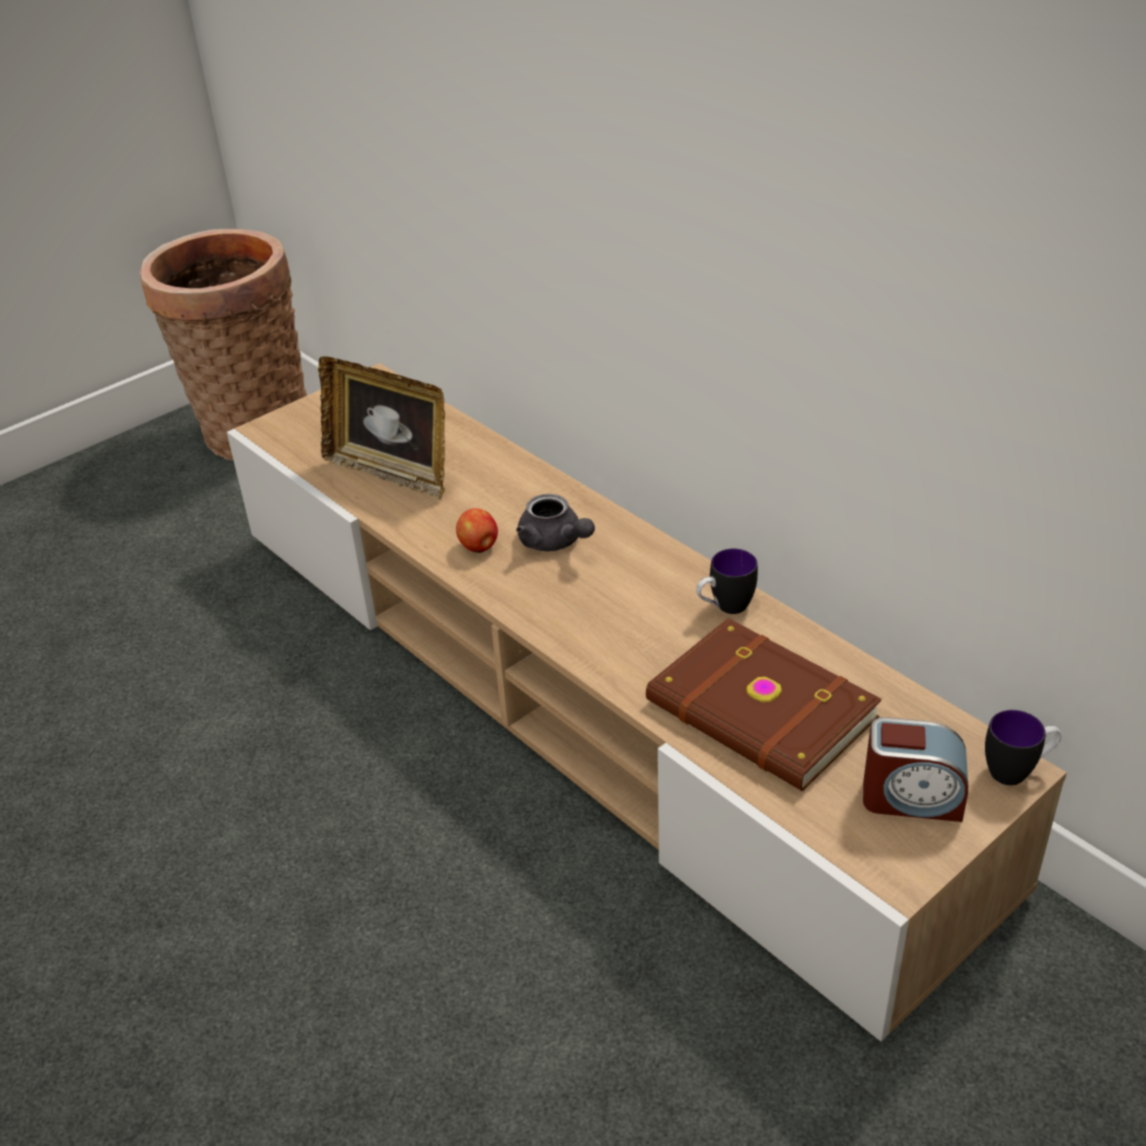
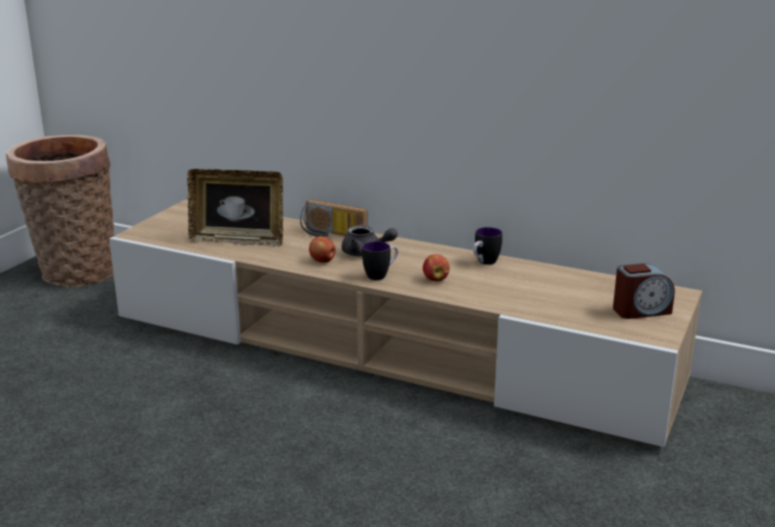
camera: 25 degrees left, 15 degrees down
(532, 486) = (331, 234): none -> radio
(619, 630) = (435, 279): none -> apple
(760, 713) = (539, 295): brown book -> none
(1017, 771) = (680, 293): mug -> mug (381, 275)

